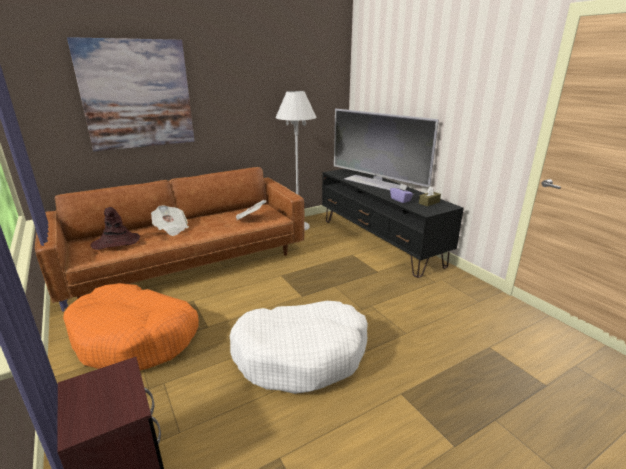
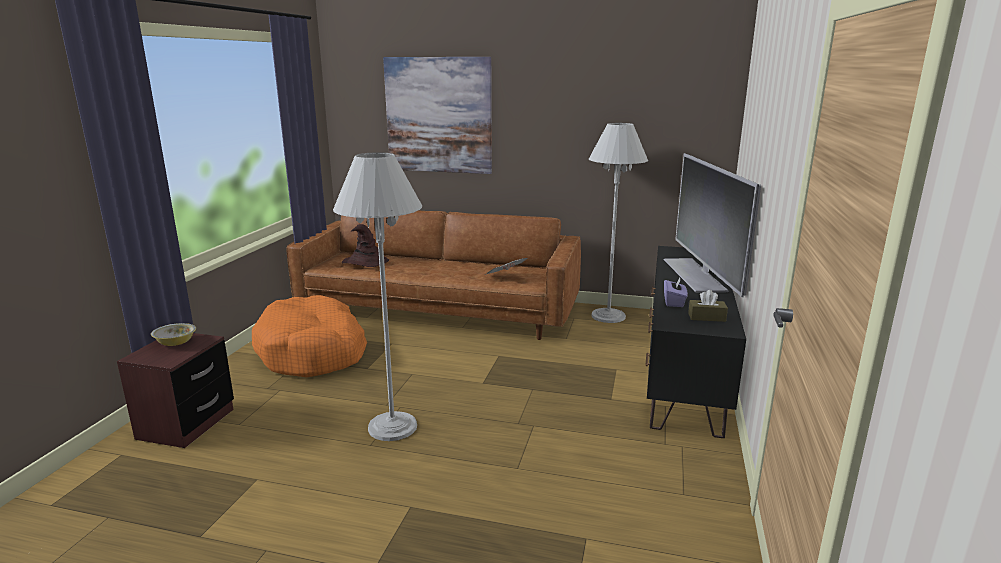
camera: 45 degrees right, 5 degrees down
(94, 391) = (176, 343): none -> bowl
(171, 229) = (421, 265): newspaper -> none
(301, 355) = (392, 427): white dog bed -> white floor lamp

